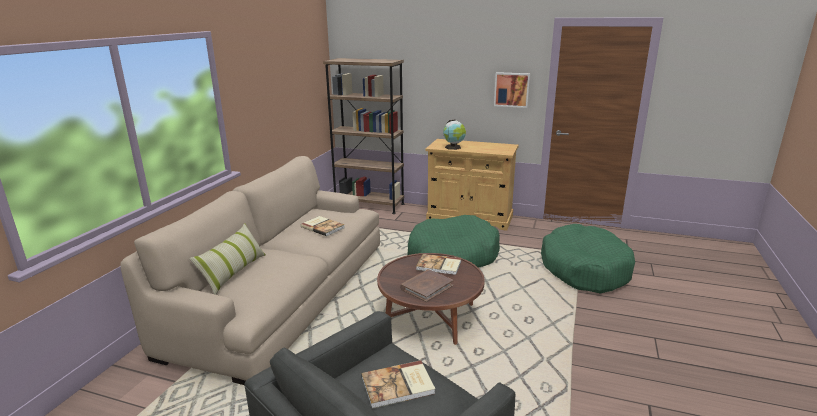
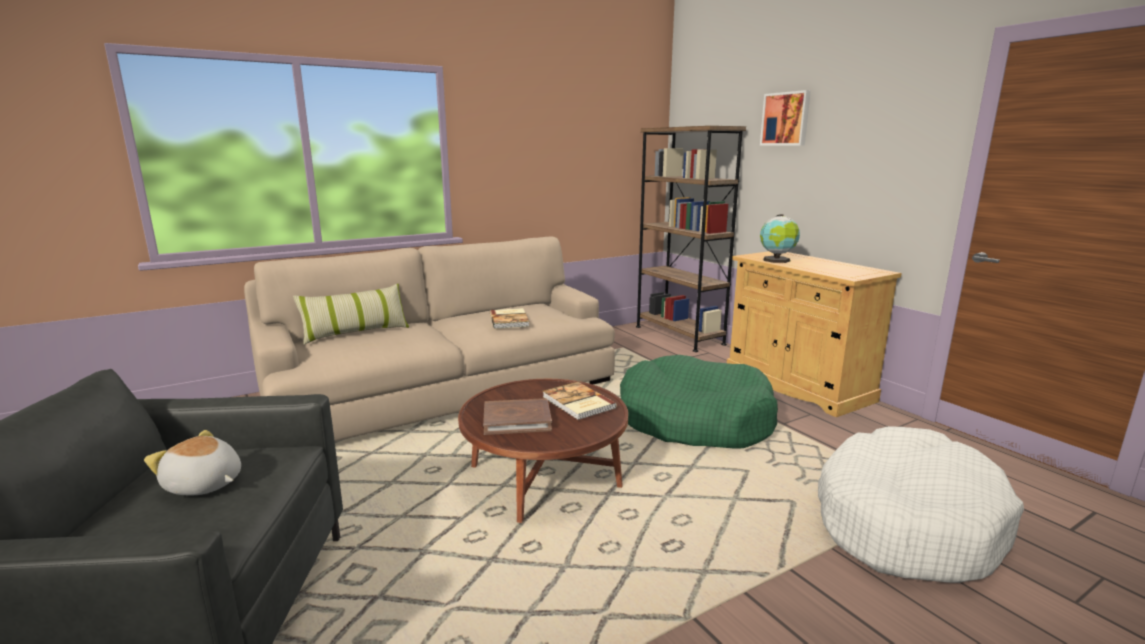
camera: 40 degrees right, 5 degrees down
(398, 386) = (203, 485): book -> plush toy
(512, 89) = (900, 171): picture -> picture (786, 119)
(584, 269) = (905, 521): green dog bed -> white dog bed

